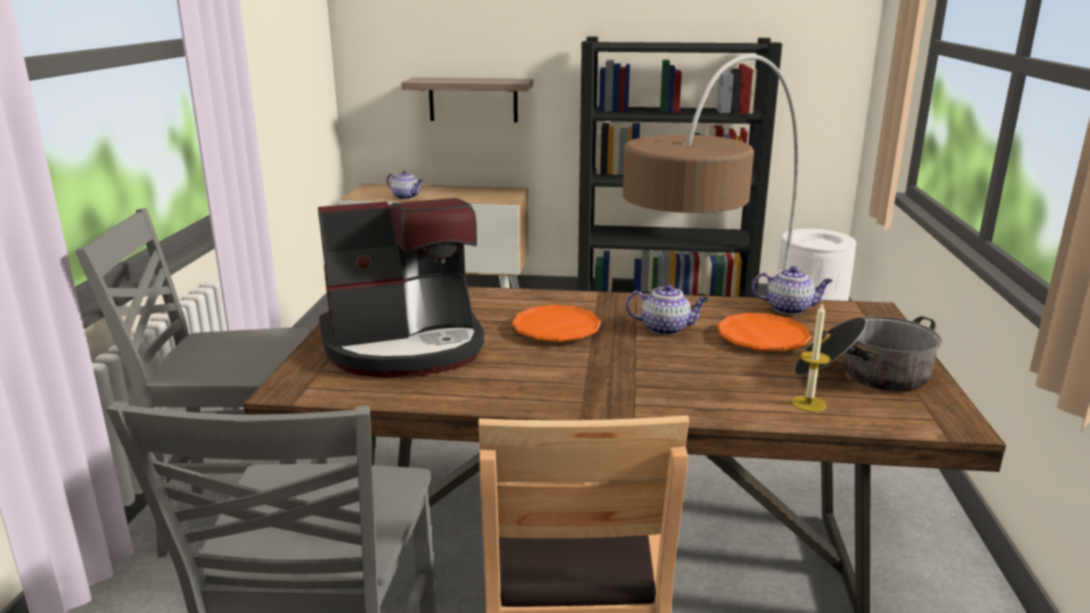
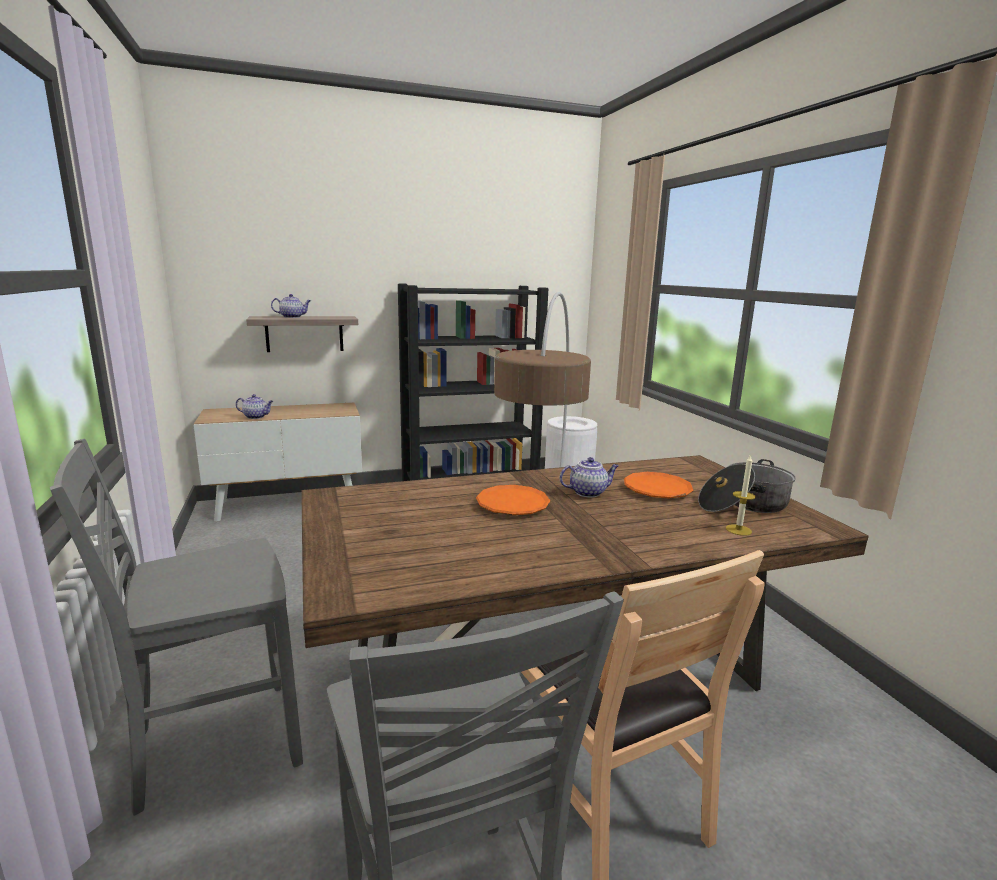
camera: 25 degrees left, 5 degrees down
(405, 345) = (405, 538): coffee machine -> none
(789, 309) = (648, 467): teapot -> teapot (292, 317)

